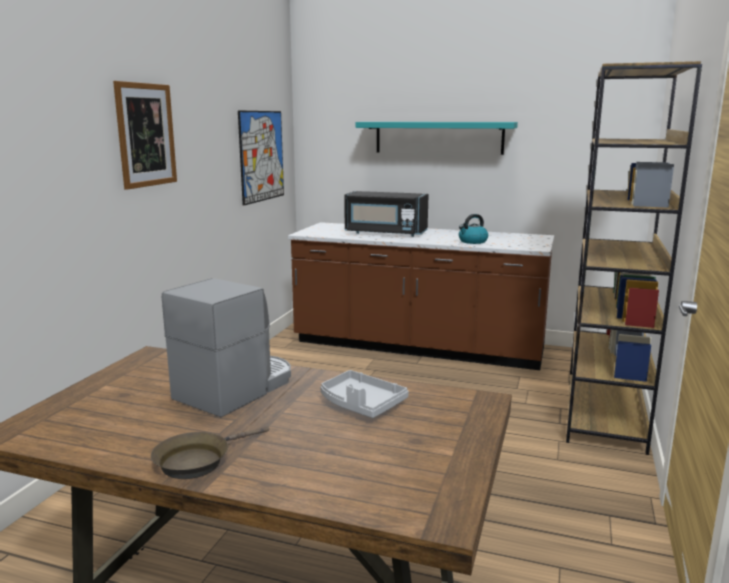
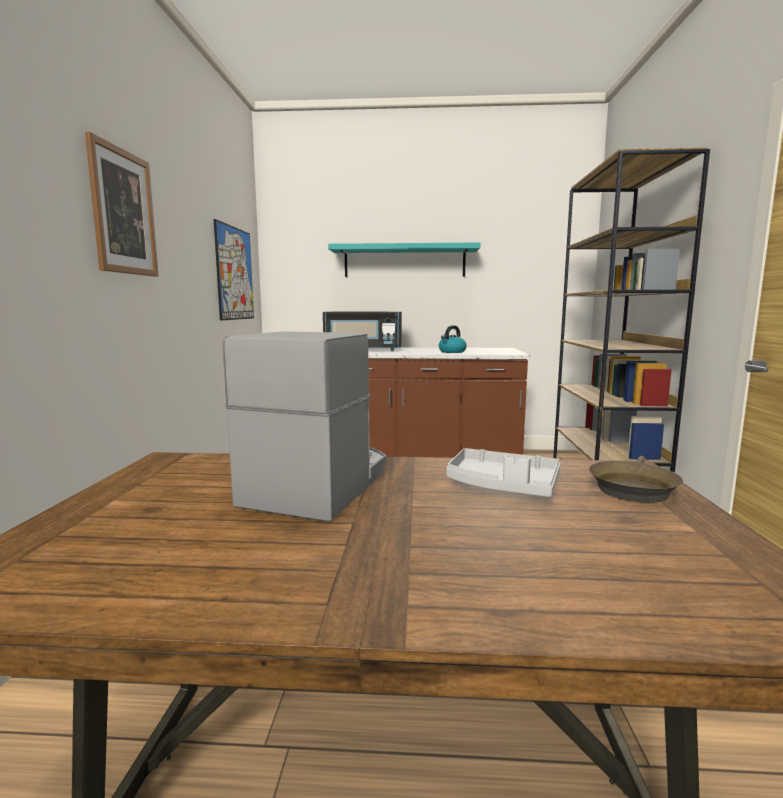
camera: 15 degrees left, 5 degrees down
(197, 461) = (348, 591): brown frying pan -> brown frying pan (632, 488)

